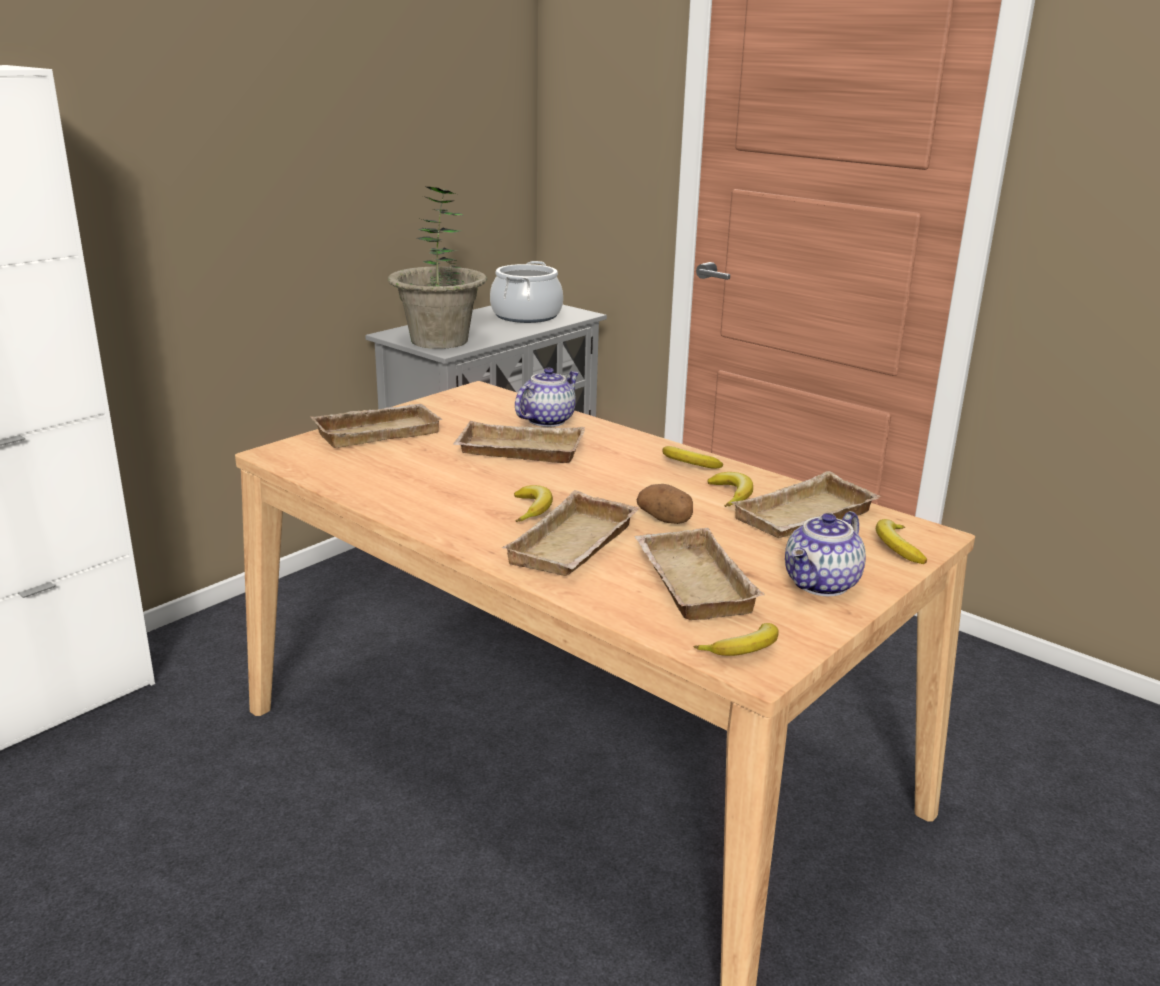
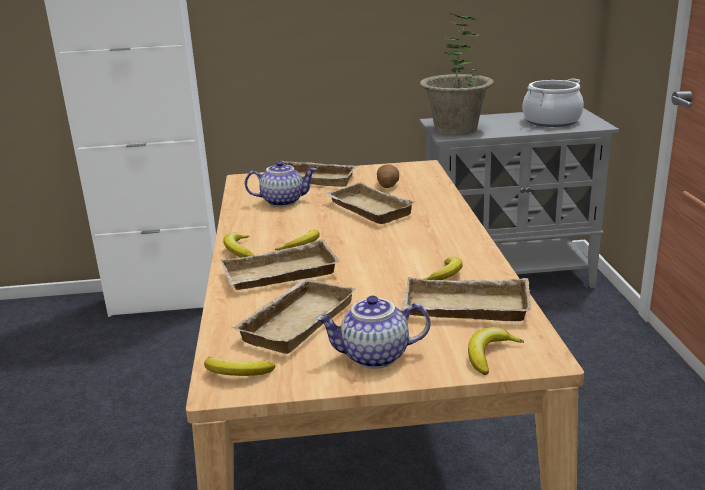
camera: 45 degrees right, 0 degrees up
(546, 420) = (426, 194): teapot -> teapot (283, 201)
(666, 520) = (366, 277): potato -> potato (387, 186)
(688, 464) = (459, 247): banana -> banana (239, 250)

